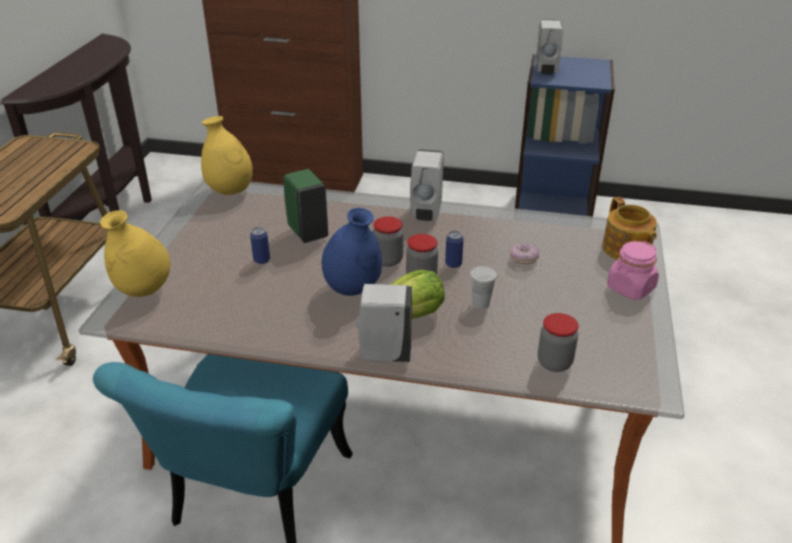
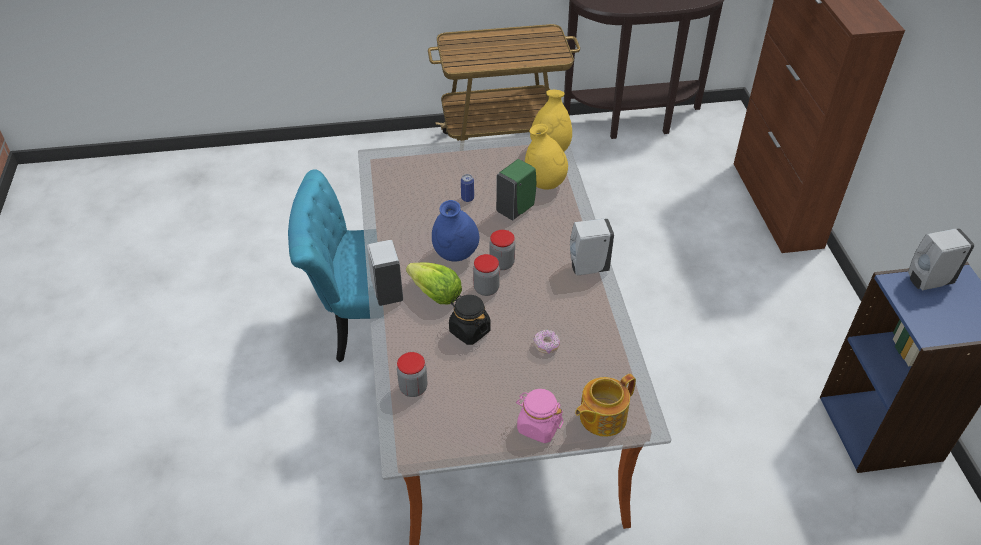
camera: 70 degrees right, 10 degrees up
(144, 290) = (406, 159): yellow vase -> yellow vase (545, 184)
(453, 264) = (516, 302): can -> none
(481, 303) = (469, 331): white cup -> black jar

